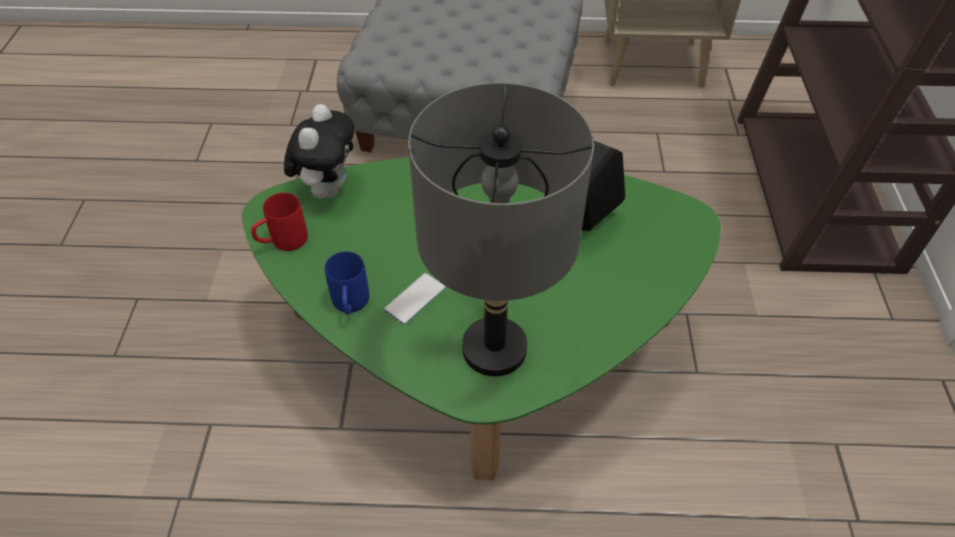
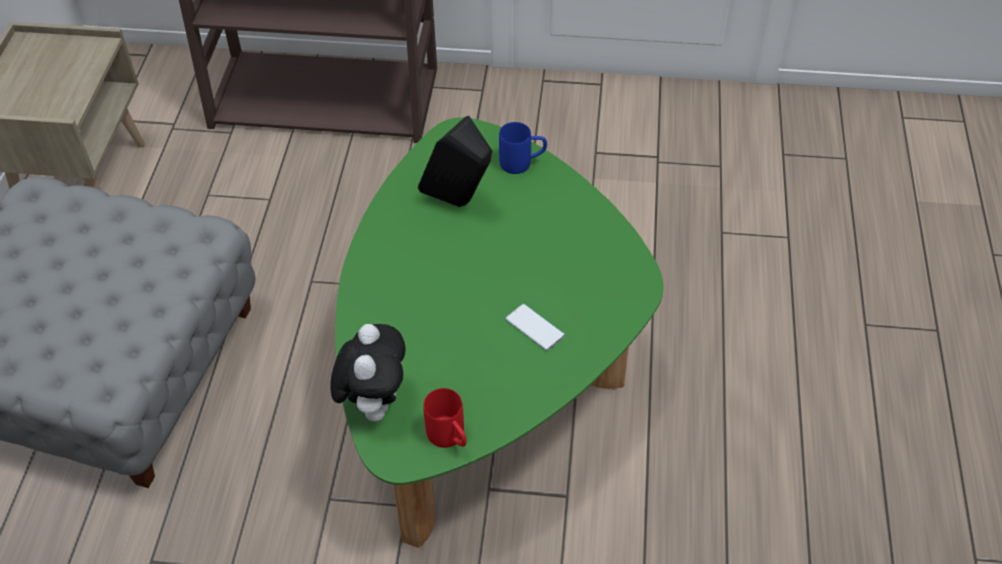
camera: 85 degrees left, 0 degrees up
(327, 188) = (374, 402): plush toy -> plush toy turned 75 degrees clockwise
(350, 305) = (540, 376): blue mug -> blue mug (522, 163)
(494, 348) = (592, 274): grey table lamp -> none

